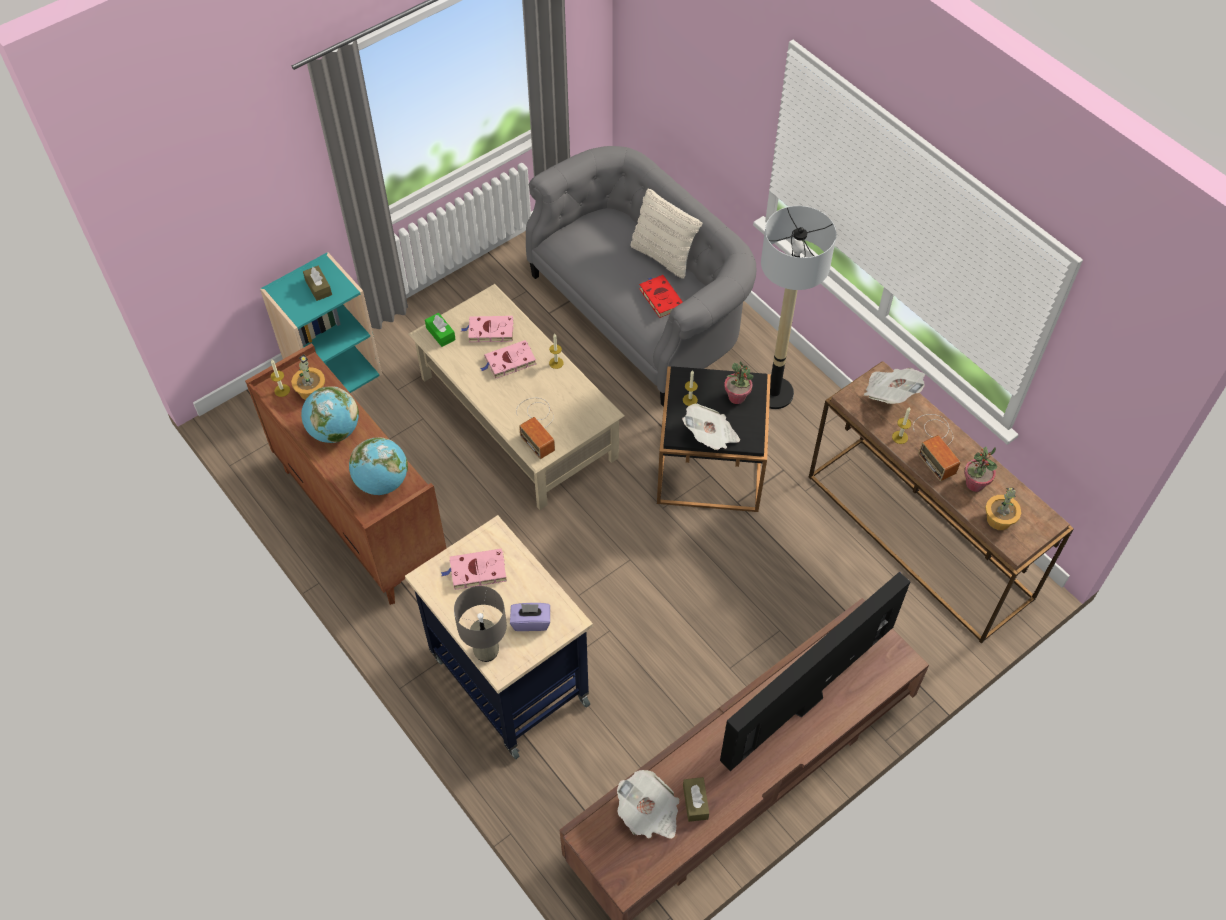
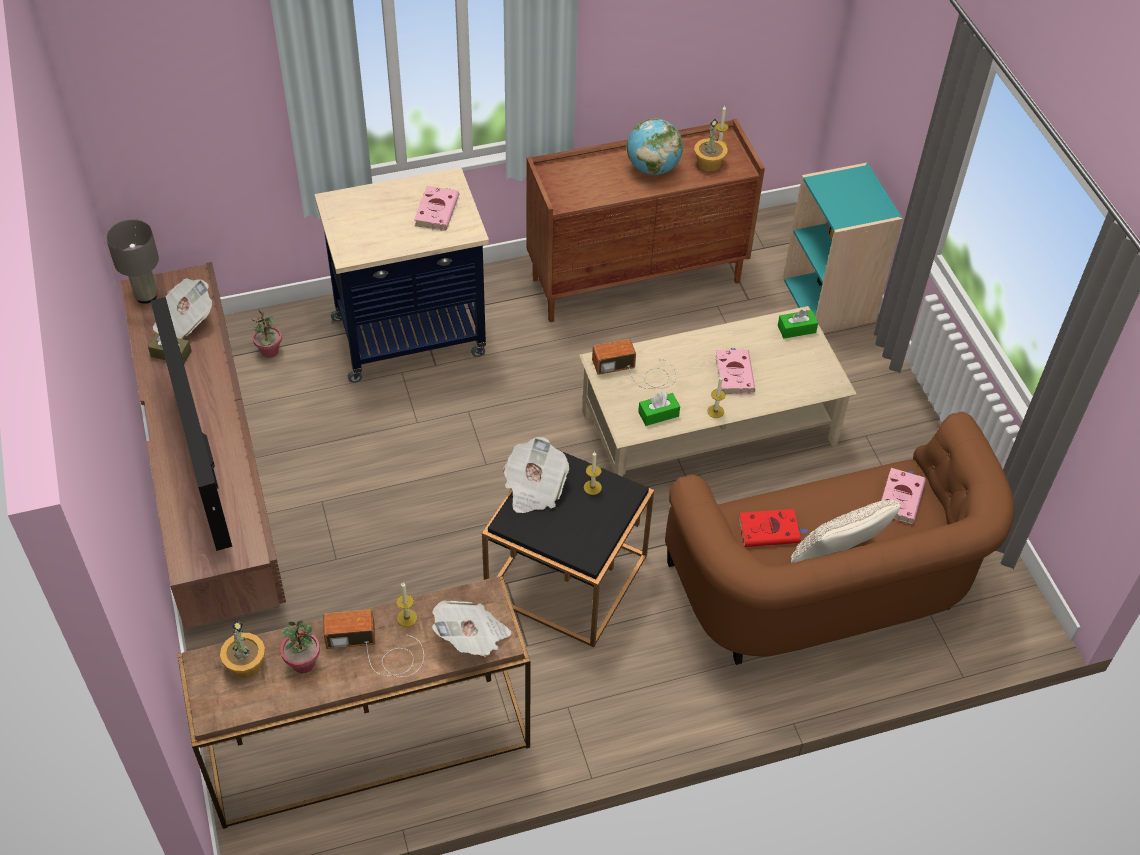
camera: 110 degrees right, 5 degrees down
(318, 287) = (852, 201): brown tissue box -> none
(382, 482) = (577, 185): globe -> none
(487, 651) = (354, 197): grey table lamp -> grey table lamp (146, 296)
(489, 331) = (784, 369): pink book -> pink book (900, 497)
(531, 622) = (363, 230): purple tissue box -> none
(577, 398) = (658, 414): none -> green tissue box
(640, 312) = (822, 590): grey sofa -> brown sofa
(737, 397) = (575, 532): potted plant -> potted plant (270, 351)
(774, 393) = (640, 682): floor lamp -> none

